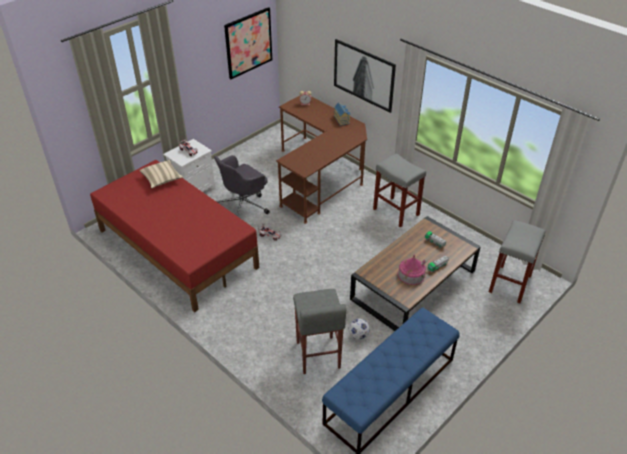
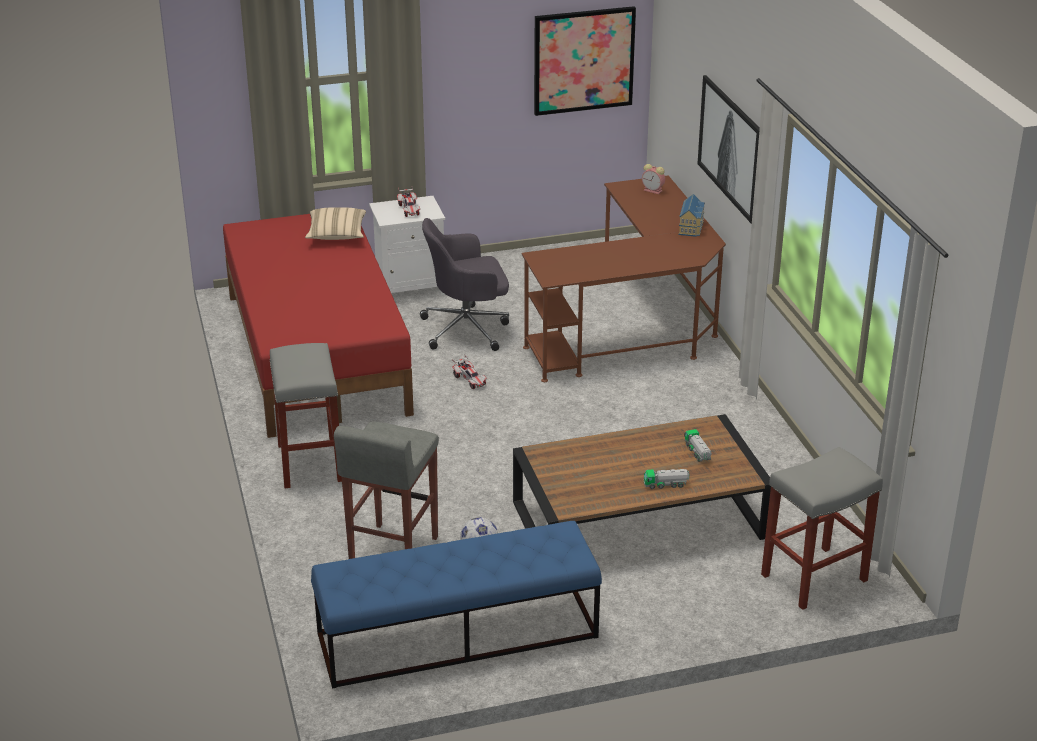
camera: 30 degrees right, 10 degrees down
(395, 212) = (713, 413): grey stool -> grey stool (309, 462)
(411, 274) = (610, 480): toy house -> none

